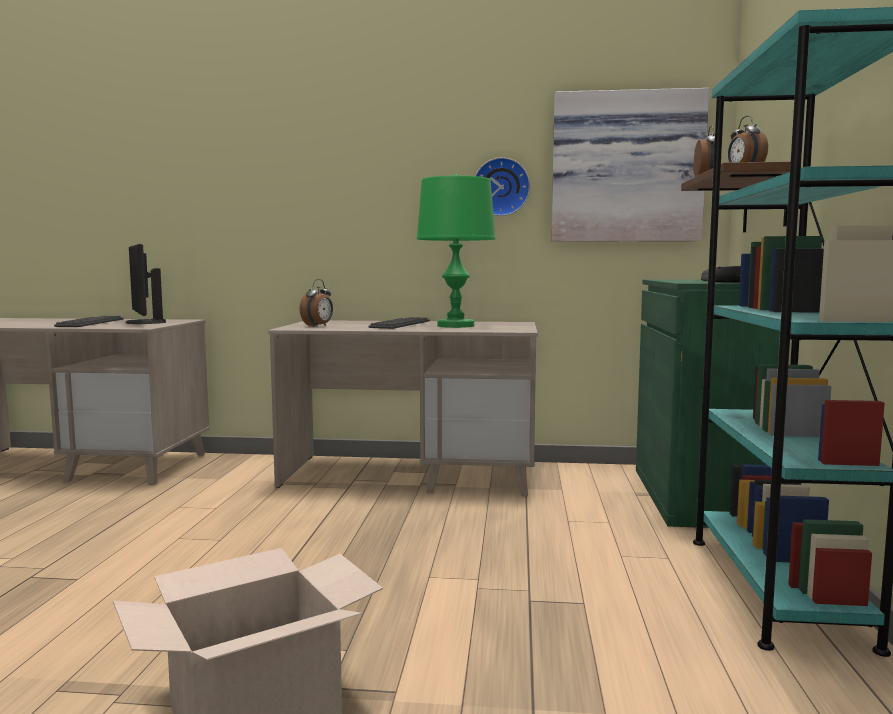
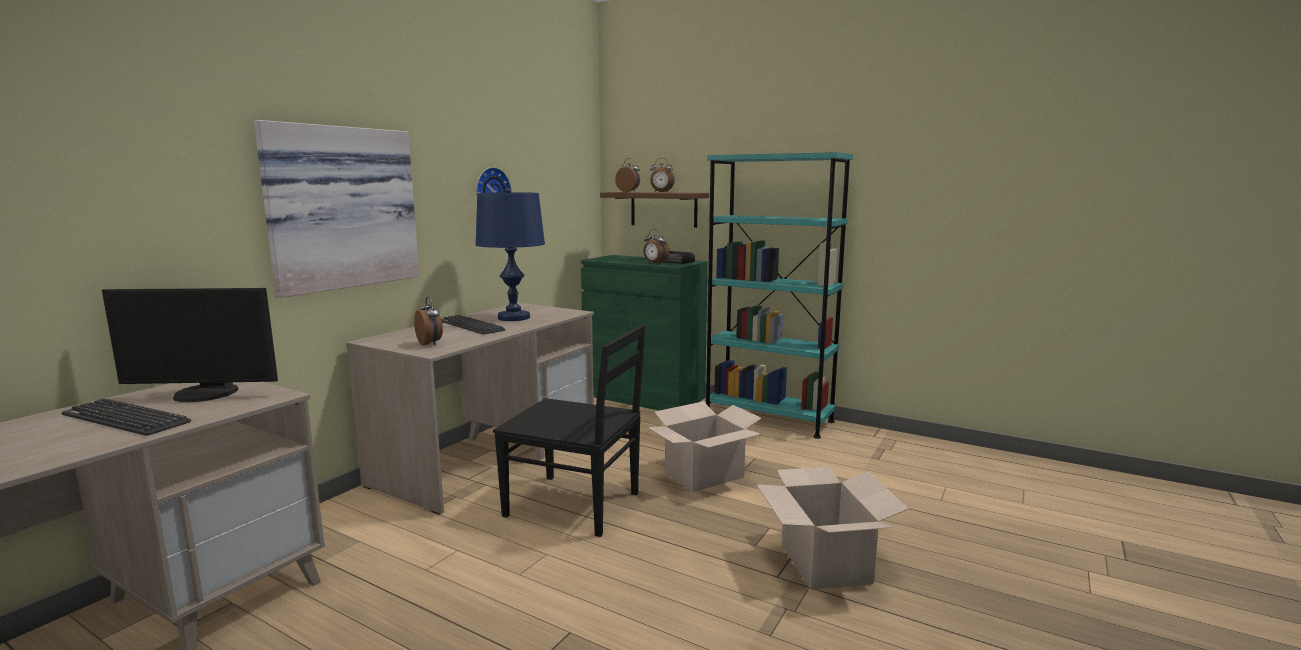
camera: 65 degrees left, 5 degrees up
(330, 529) = (575, 505): none -> black chair
(455, 326) = (514, 318): green table lamp -> blue table lamp
(478, 577) = (704, 475): none -> cardboard box
(626, 168) = (557, 177): picture -> picture (340, 208)
(681, 281) = (655, 263): none -> alarm clock

